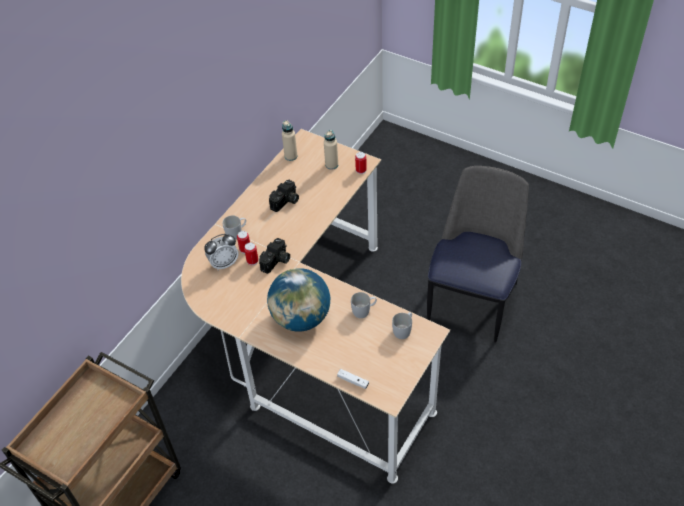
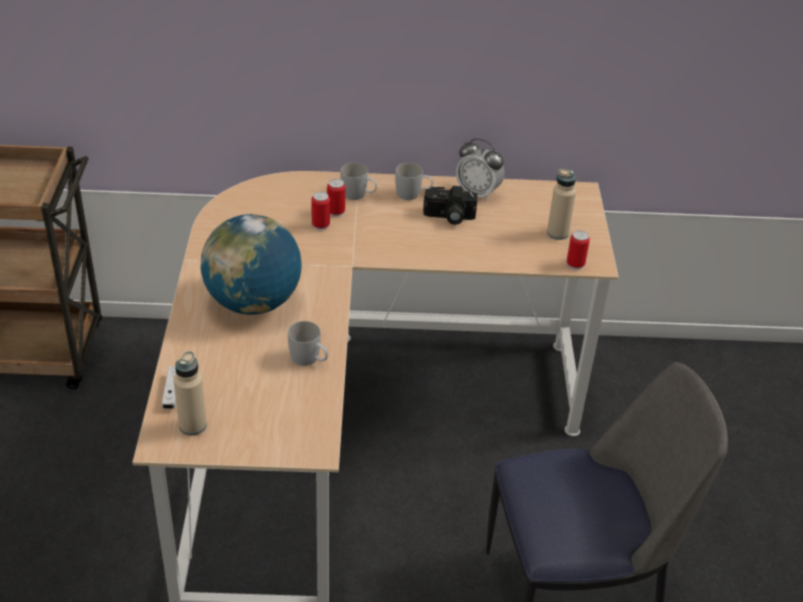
camera: 55 degrees right, 10 degrees down
(224, 263) = (298, 203): alarm clock -> alarm clock (477, 193)
(276, 262) = (335, 246): camera -> none
(291, 156) = (536, 192): beige bottle -> beige bottle (192, 425)
(403, 330) = (301, 414): white mug -> white mug (413, 194)

